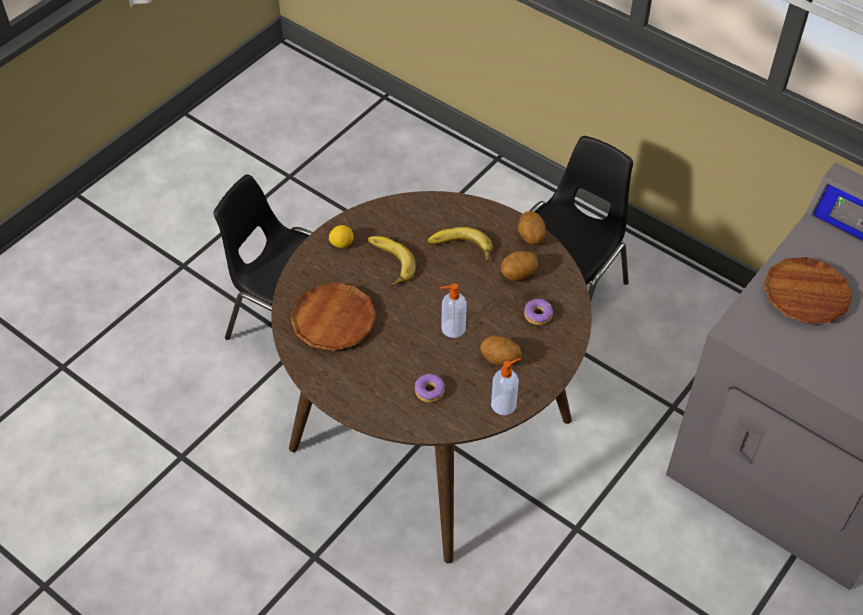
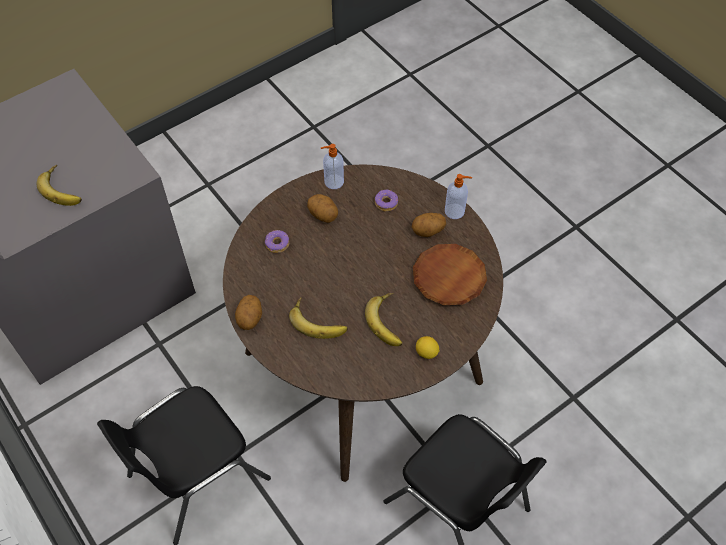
camera: 165 degrees left, 5 degrees up
(452, 328) = (351, 248): soap dispenser -> soap dispenser (455, 211)
(518, 274) = (277, 284): potato -> potato (428, 232)
(805, 295) = (63, 189): brown plate -> banana

